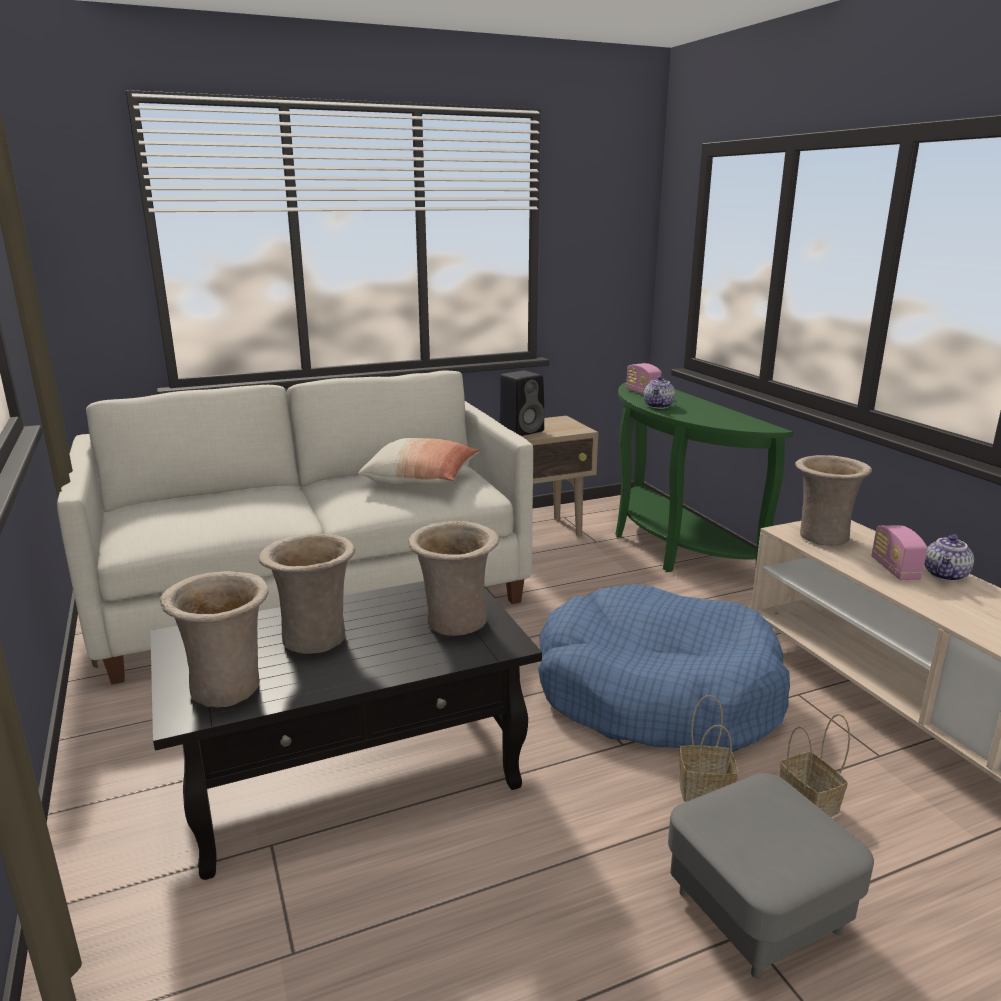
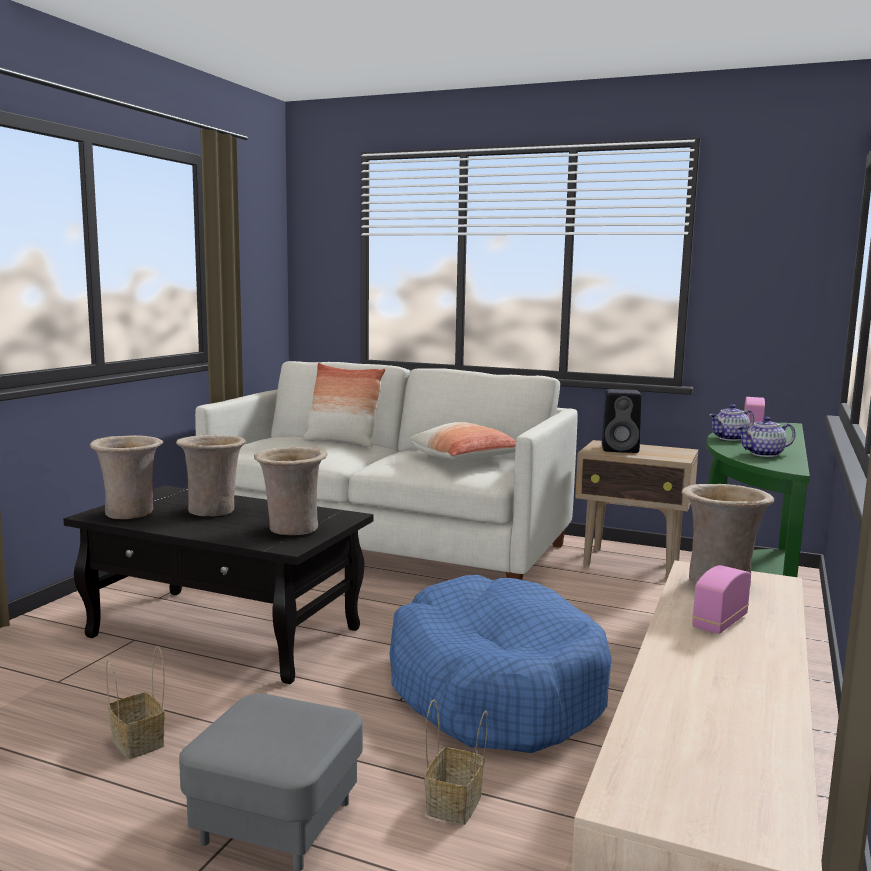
camera: 45 degrees right, 10 degrees down
(239, 494) = (342, 442): none -> pillow
(706, 789) = (397, 752): basket -> basket (139, 743)
(946, 575) = (768, 645): teapot -> teapot (764, 454)

